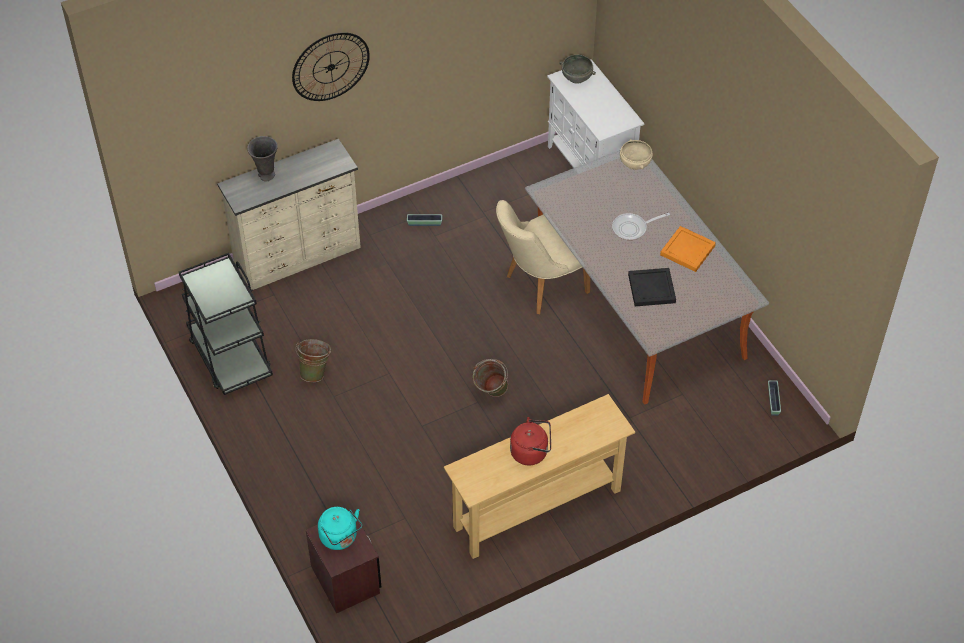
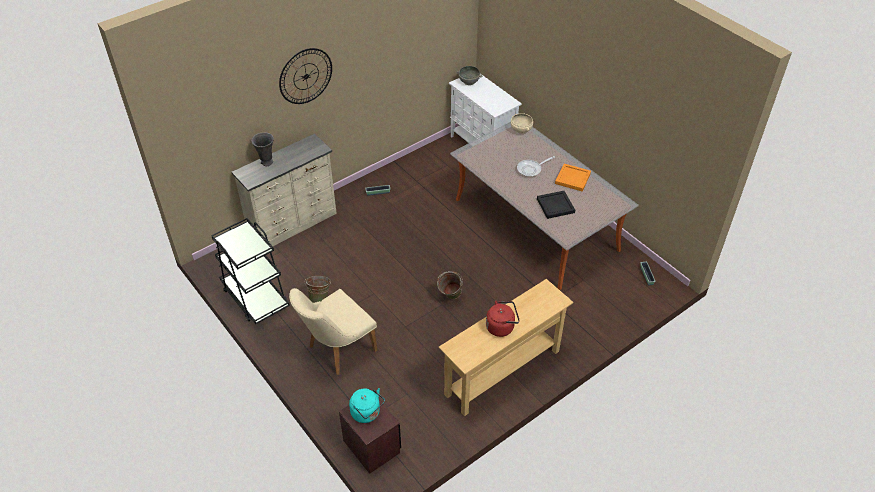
camera: 10 degrees left, 5 degrees down
(539, 286) = (466, 222): beige chair -> beige chair (336, 351)

